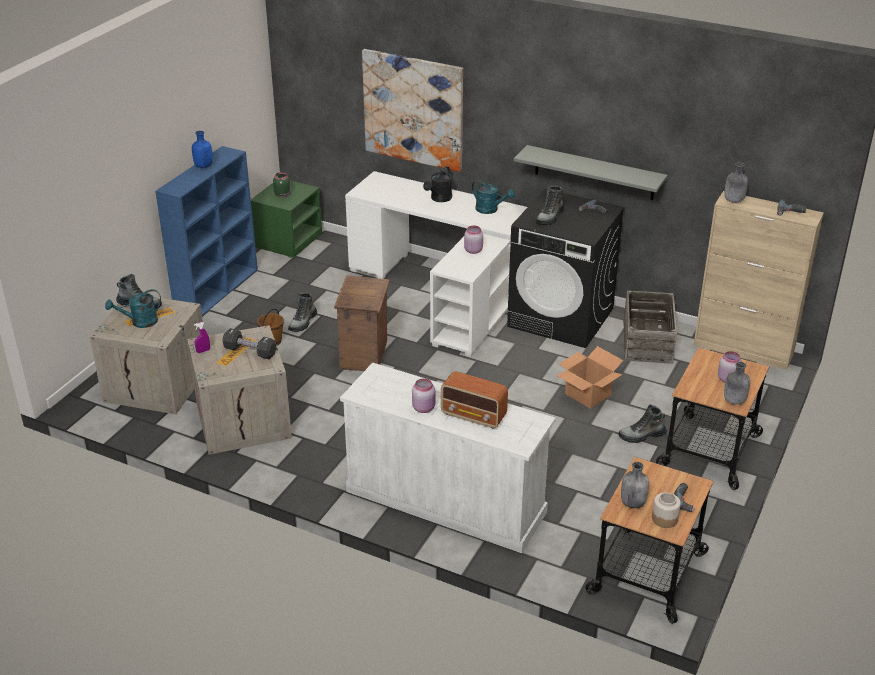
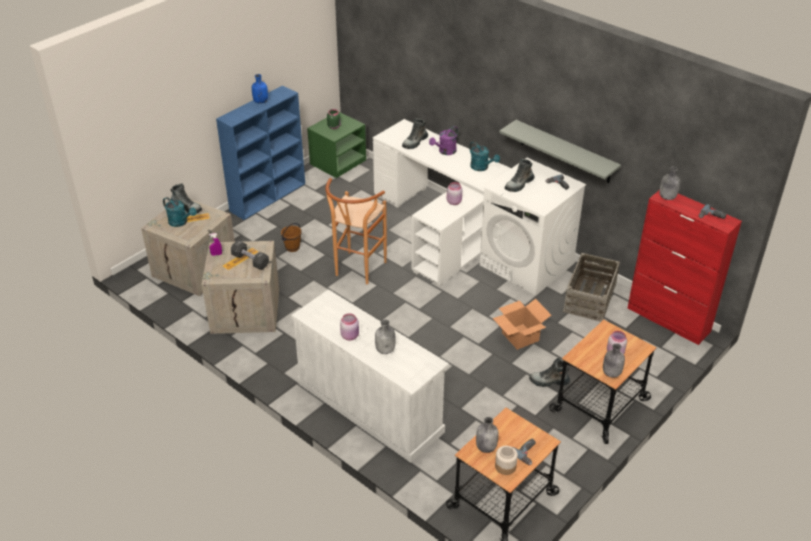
camera: 15 degrees right, 5 degrees up
(139, 322) = (180, 222): turquoise watering can -> turquoise watering can turned 135 degrees counterclockwise
(303, 322) = (321, 235): boot -> boot (415, 142)
(364, 355) = (357, 271): crate -> brown stool
(413, 109) = (434, 75): picture -> none
(439, 199) = (445, 152): black watering can -> purple watering can
(474, 416) = (385, 350): radio -> grey bottle
(561, 317) = (527, 265): black washing machine -> white washing machine
(743, 350) = (668, 320): beige cabinet -> red cabinet

